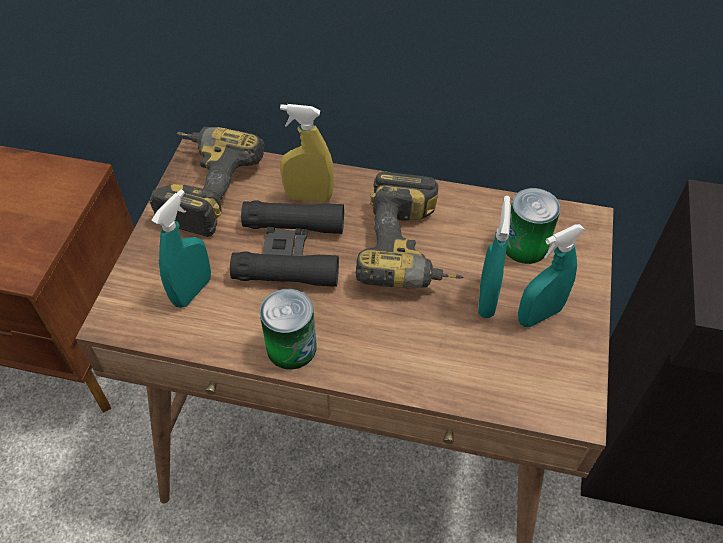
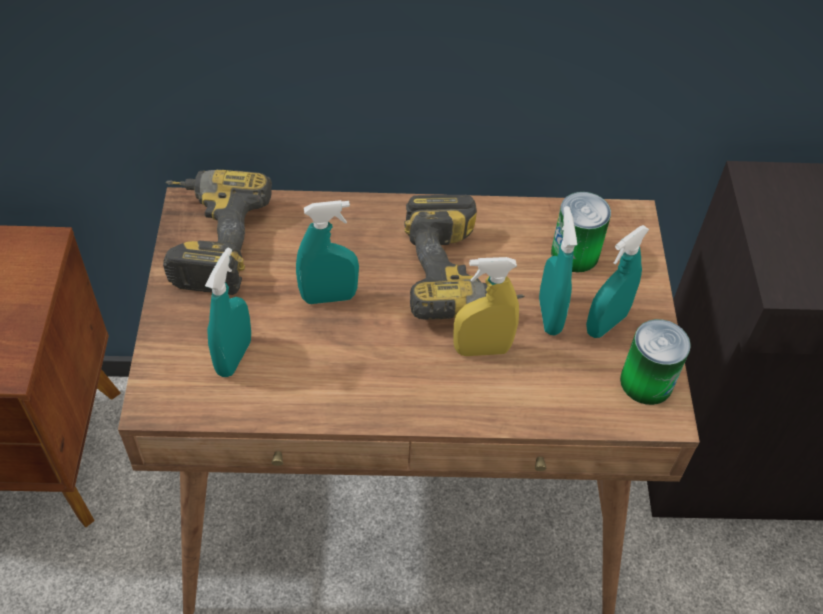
camera: 15 degrees left, 0 degrees up
(290, 251) = (329, 297): black binoculars -> turquoise spray bottle
(291, 347) = (360, 399): can -> can (646, 382)
(309, 197) = (332, 234): yellow spray bottle -> yellow spray bottle (482, 349)

